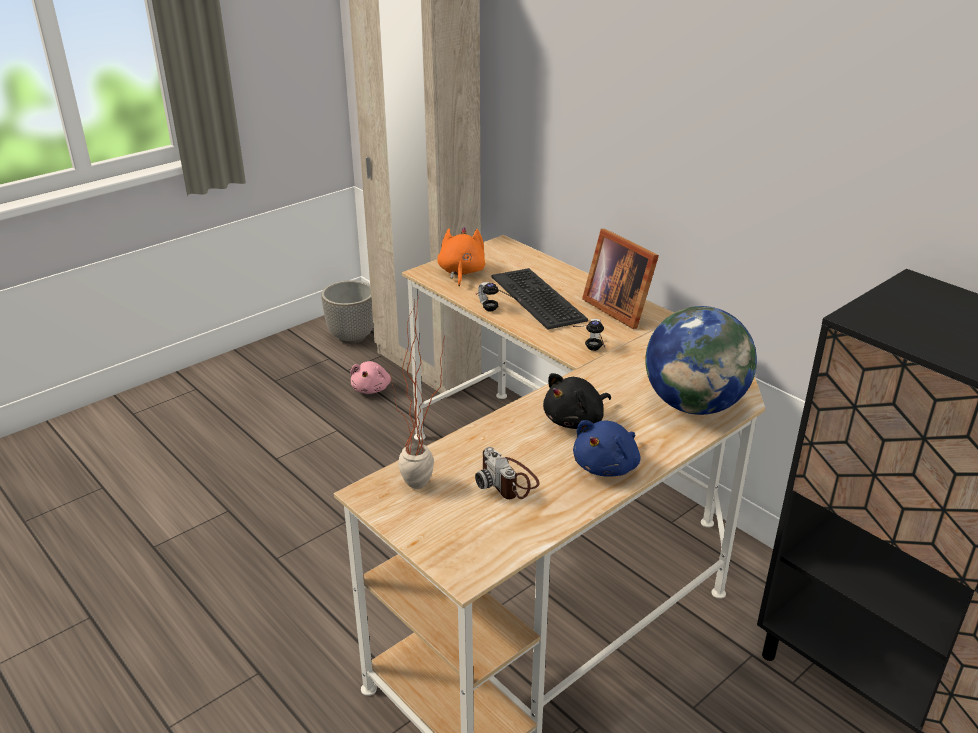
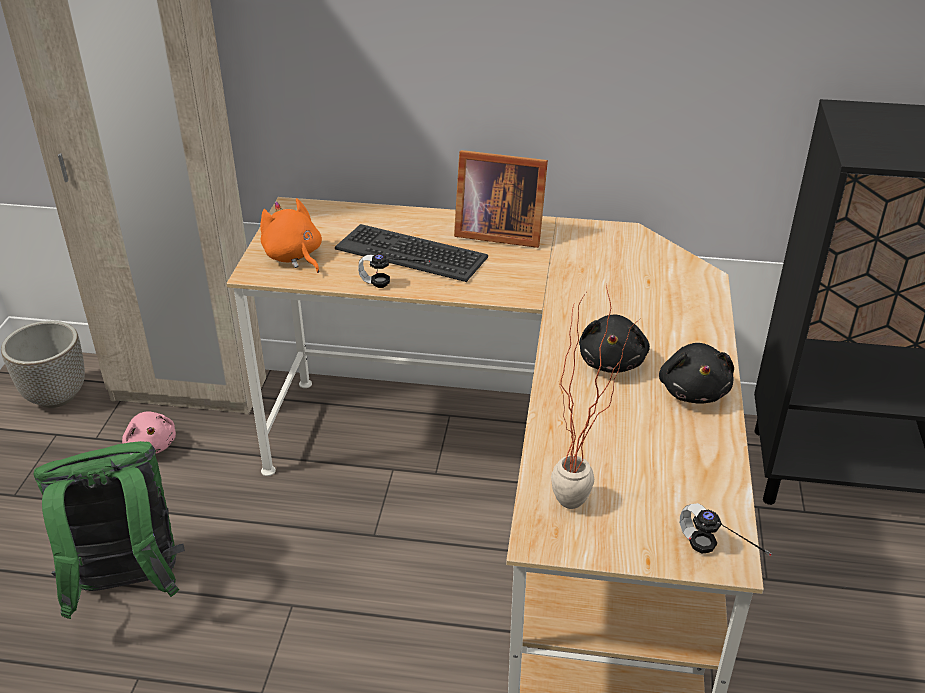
camera: 40 degrees left, 5 degrees up
(275, 460) = (127, 587): none -> green backpack
(508, 481) = (639, 451): camera -> none
(587, 353) = (532, 290): headphones -> headphones (707, 562)
(607, 466) = (693, 390): blue plush toy -> black plush toy
(694, 405) = (678, 298): globe -> none

